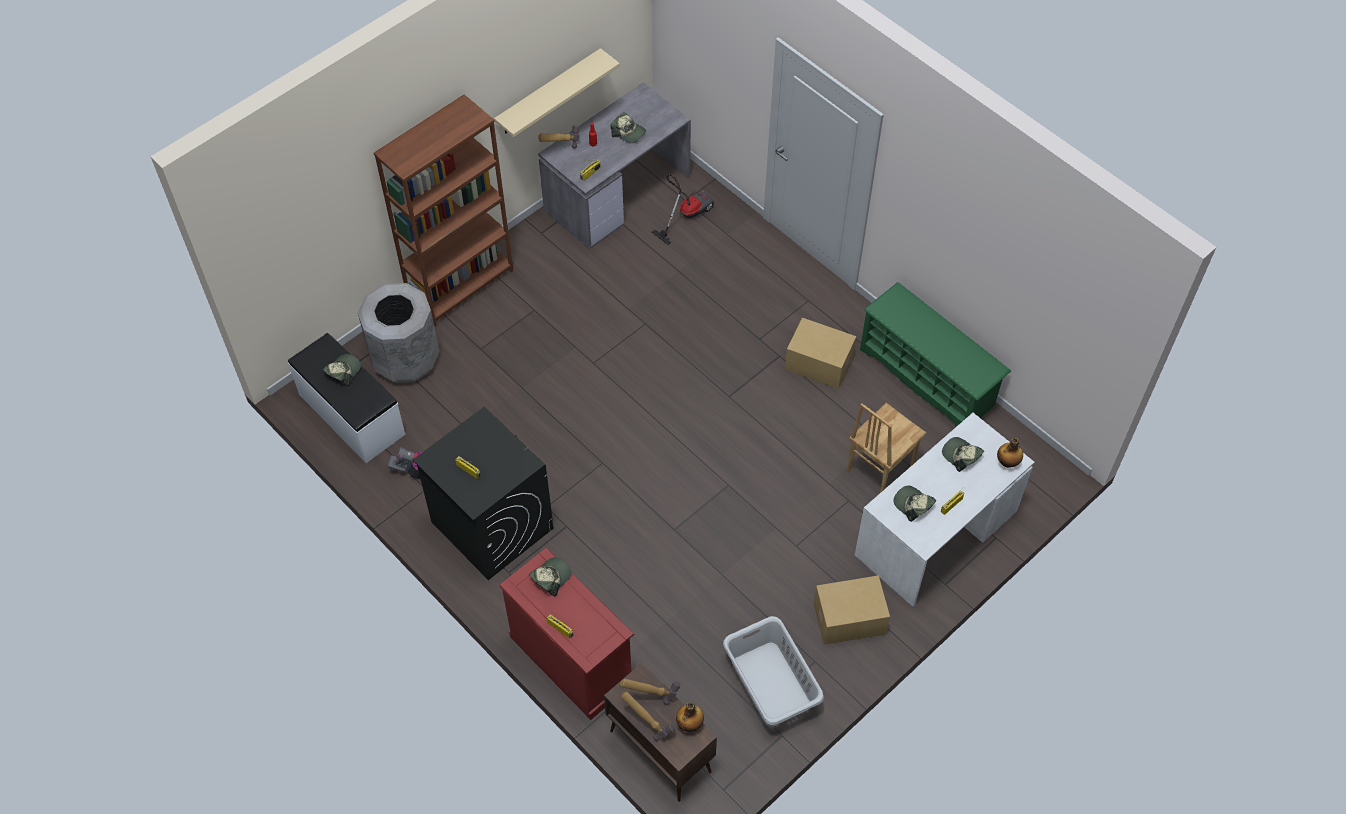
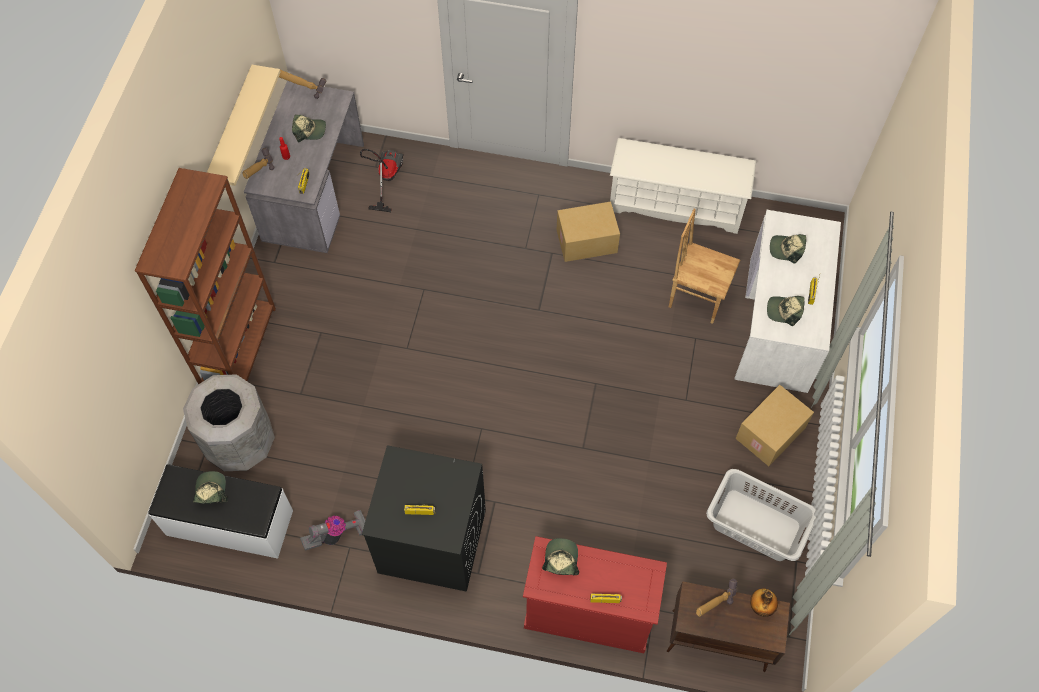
camera: 35 degrees left, 5 degrees up
(648, 724) = (729, 630): hammer -> hammer (305, 93)
(879, 468) = (697, 298): brown chair -> brown chair turned 105 degrees clockwise
(927, 378) = (676, 204): green shoe rack -> white shoe rack
(1007, 462) = (823, 234): bottle -> none

